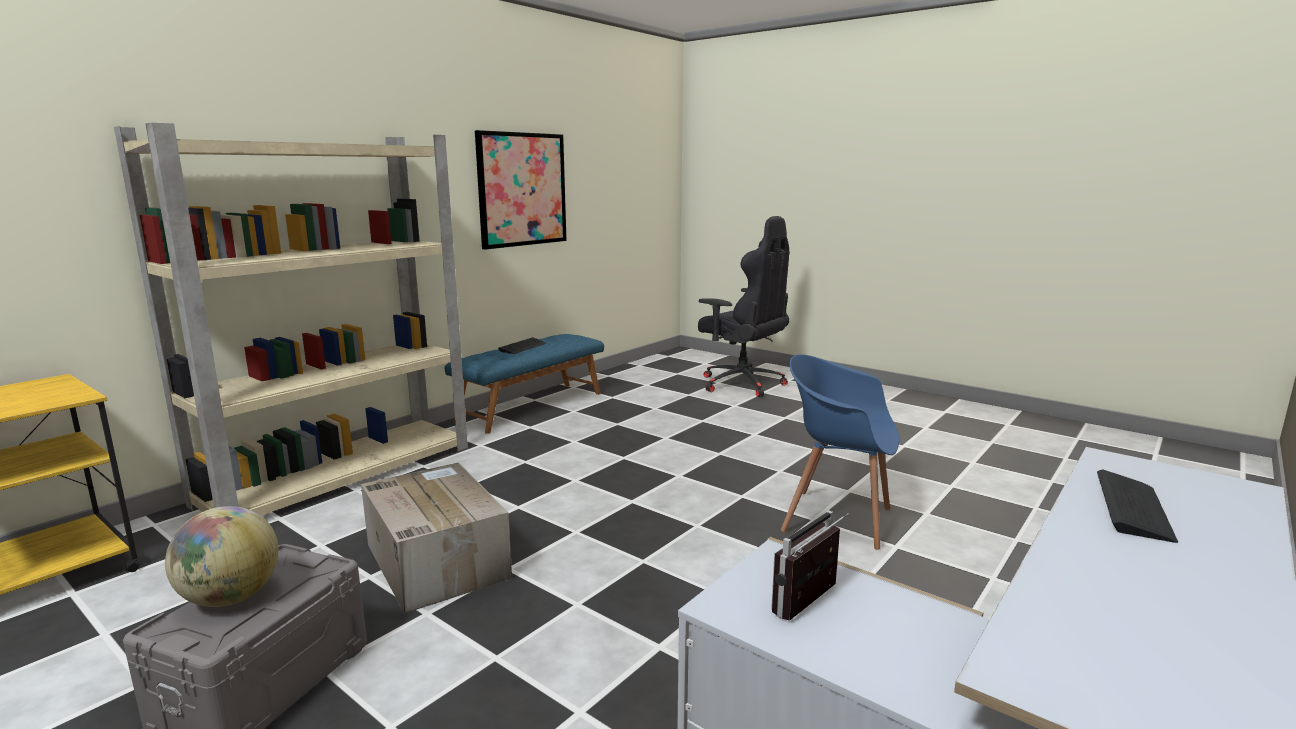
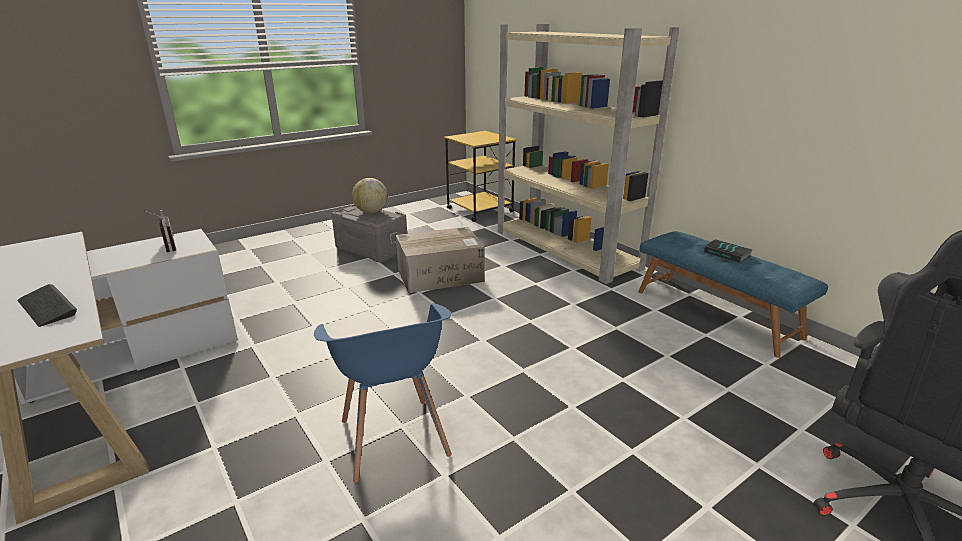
camera: 105 degrees right, 10 degrees up
(522, 189) = (820, 91): picture -> none
(522, 347) = (727, 254): keyboard -> book
(835, 519) = (393, 439): blue chair -> blue chair turned 120 degrees clockwise

